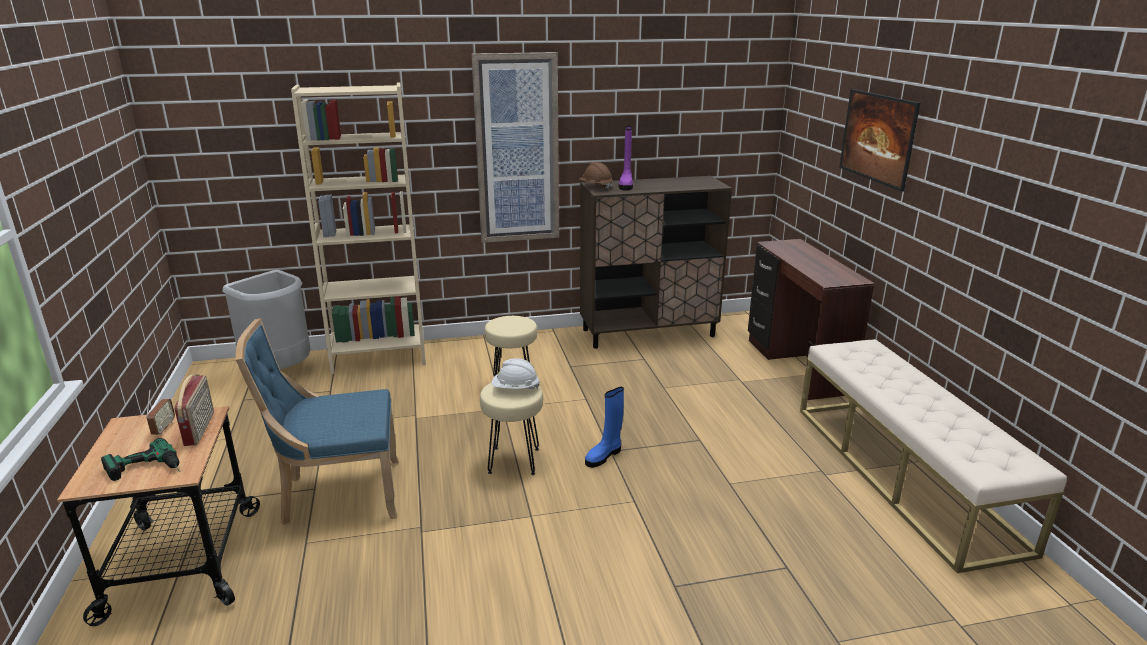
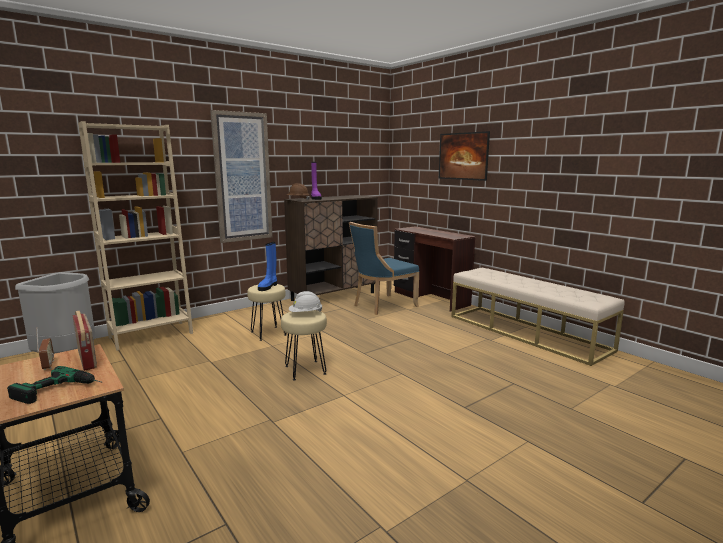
camera: 25 degrees left, 10 degrees down
(337, 494) = (184, 417): blue chair -> blue chair (382, 306)
(604, 456) = (362, 356): blue boot -> blue boot (268, 287)

